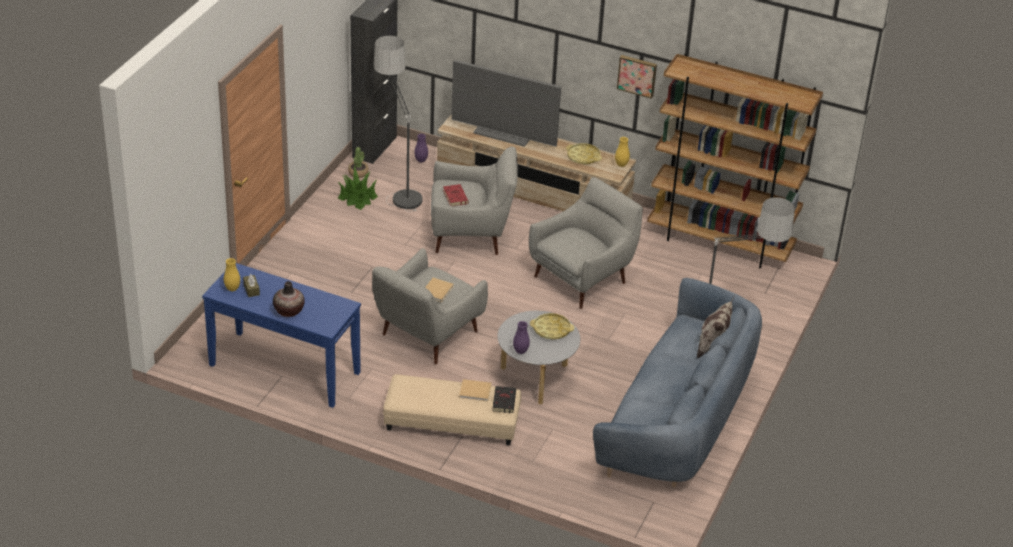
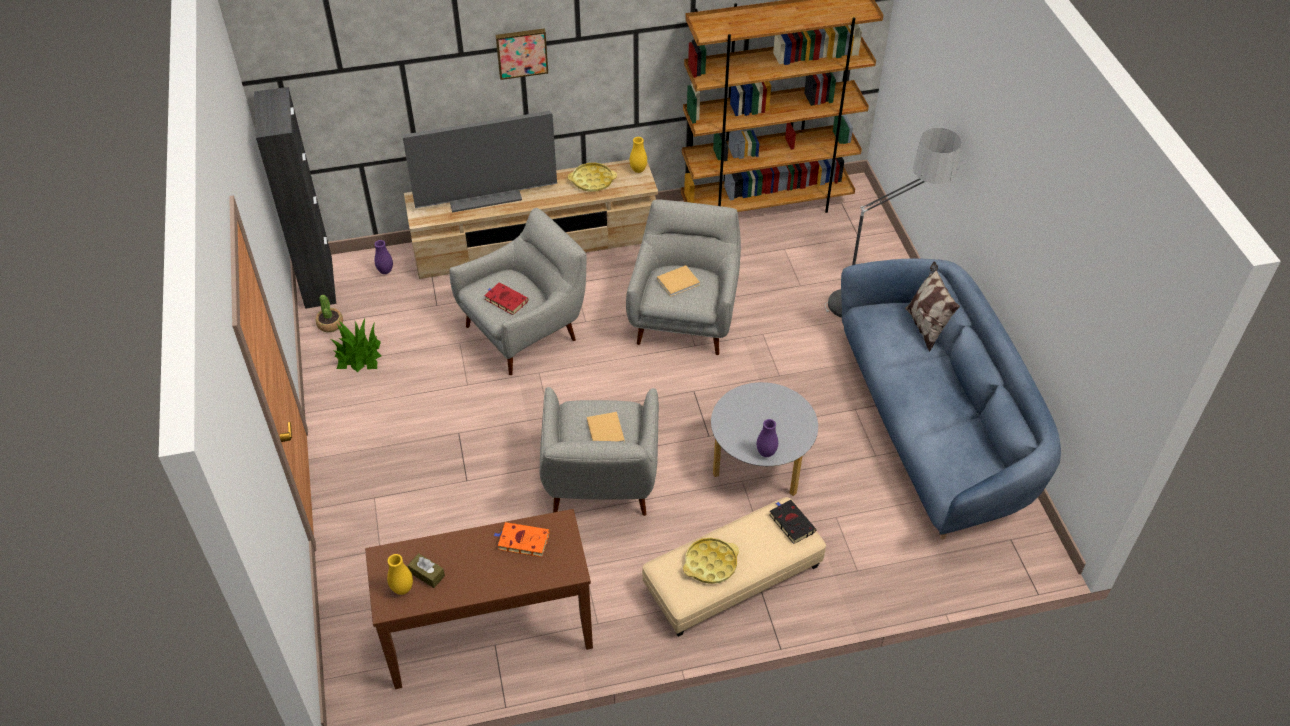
camera: 35 degrees left, 10 degrees up
(284, 369) = (489, 633): blue console table -> brown console table
(289, 311) = (502, 576): vase -> none
(316, 302) = (522, 541): none -> orange book
(397, 188) = (392, 319): floor lamp -> none
(476, 391) = (753, 530): beige book -> beige book (679, 281)
(551, 329) = (767, 405): yellow tray -> yellow tray (710, 563)
(637, 75) = (634, 59): picture -> picture (521, 52)

